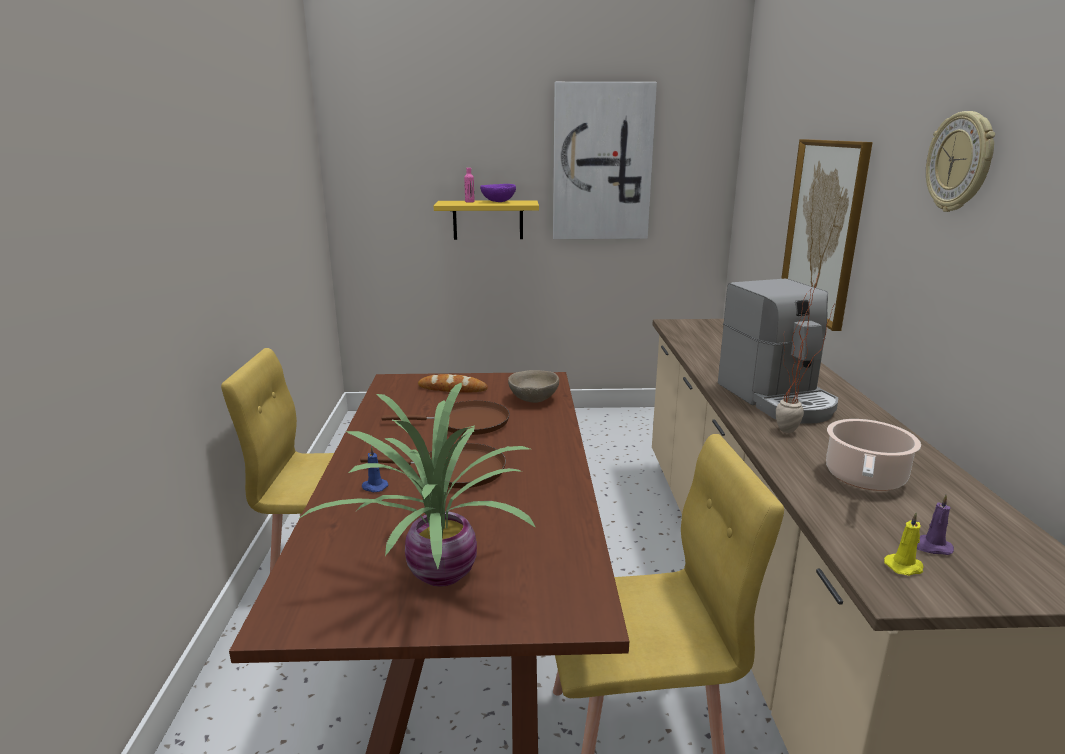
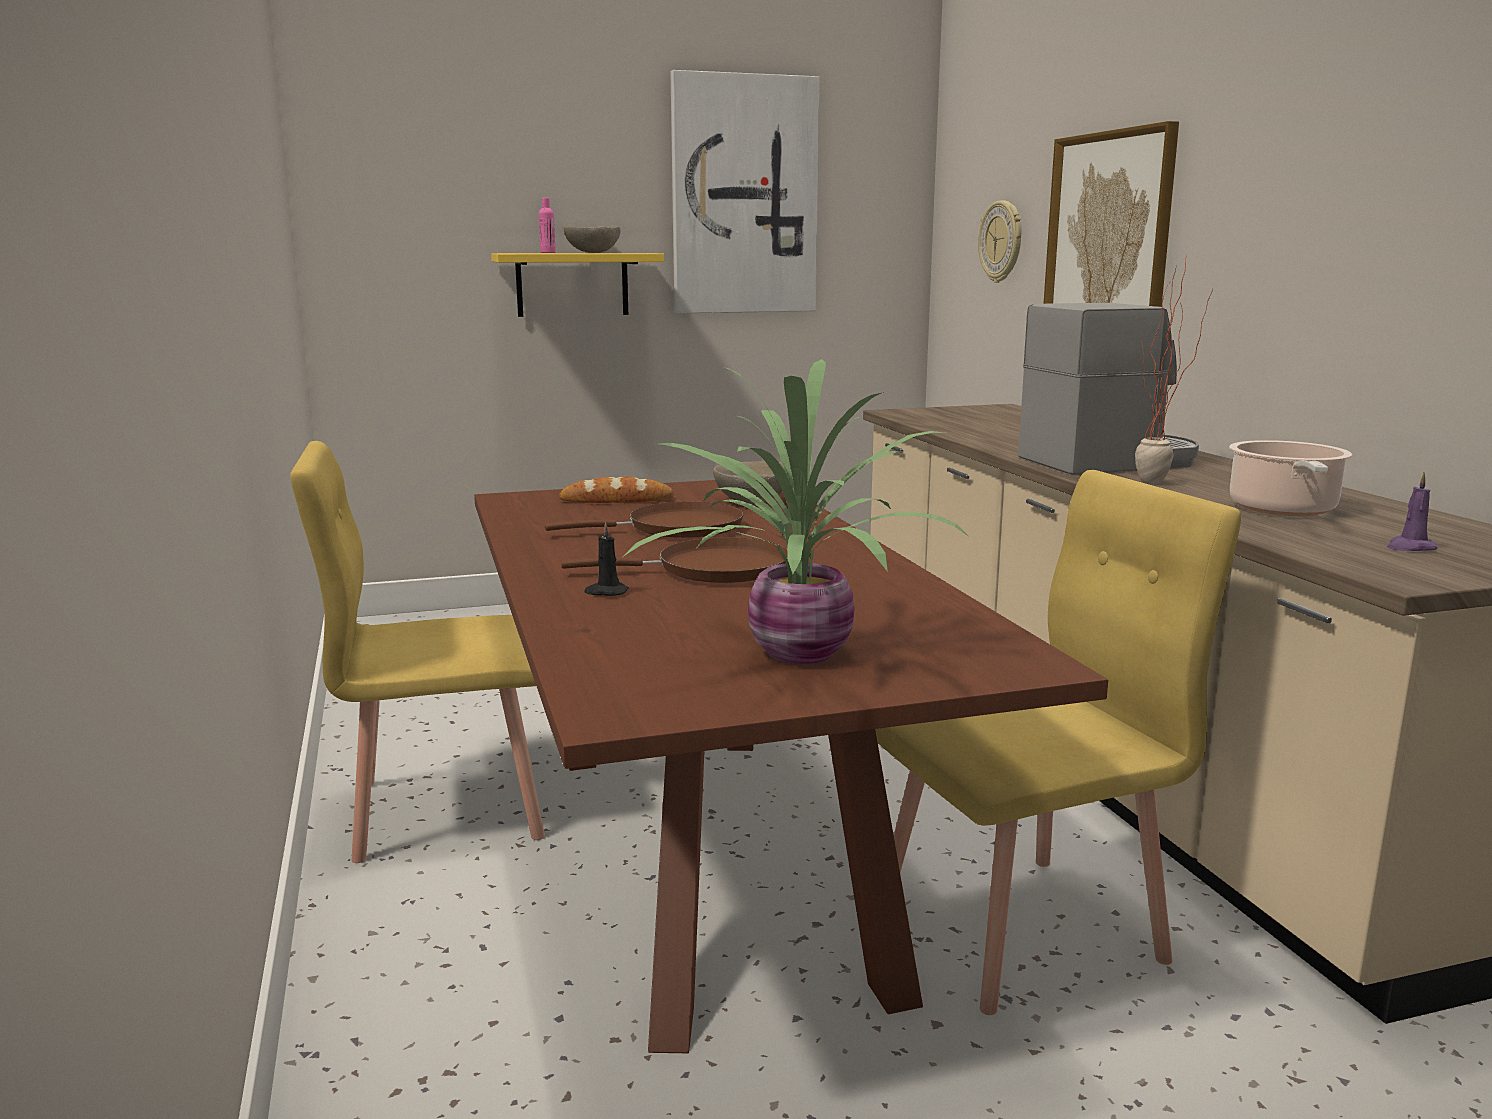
camera: 15 degrees left, 5 degrees down
(374, 487) = (606, 592): blue candle -> black candle
(498, 201) = (592, 252): purple bowl -> beige bowl
(777, 399) = (1110, 461): coffee machine -> coffee machine turned 75 degrees counterclockwise
(905, 567) = (1397, 562): yellow candle -> none
(960, 162) = (1323, 119): wall clock -> wall clock (1002, 241)

